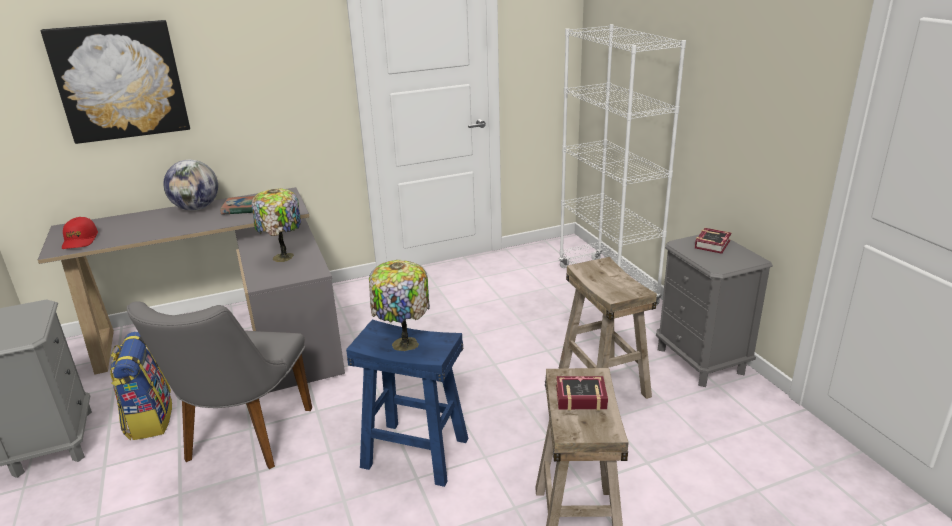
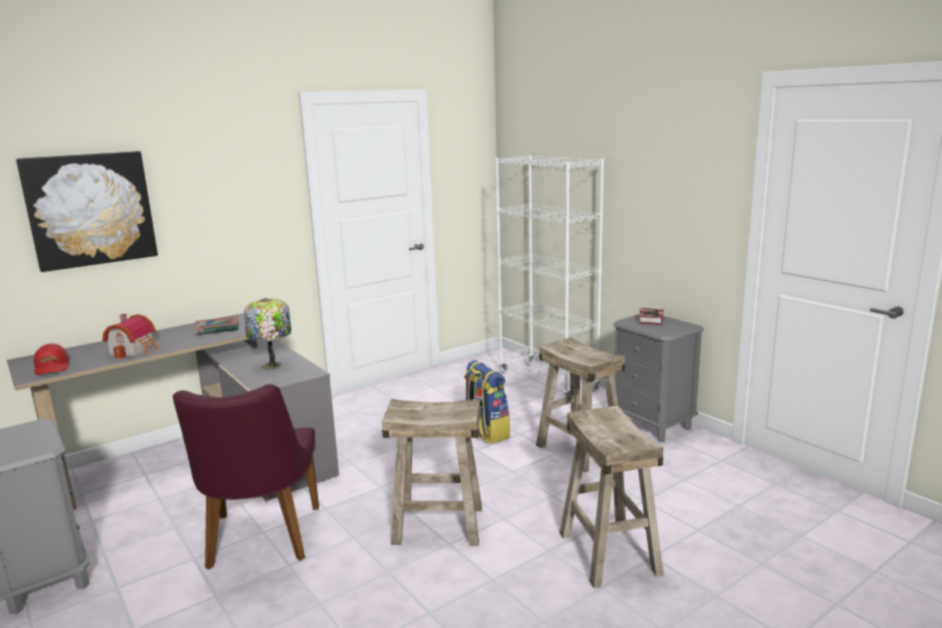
camera: 15 degrees left, 10 degrees down
(149, 419) = (147, 541): backpack -> backpack (485, 432)
(159, 228) = (135, 350): none -> toy house
(196, 208) = (163, 333): globe -> none
(242, 441) = (260, 543): grey chair -> purple chair
(403, 345) = (432, 413): table lamp -> none
(414, 453) = (437, 526): blue stool -> beige stool
(578, 396) = (605, 426): book -> none

